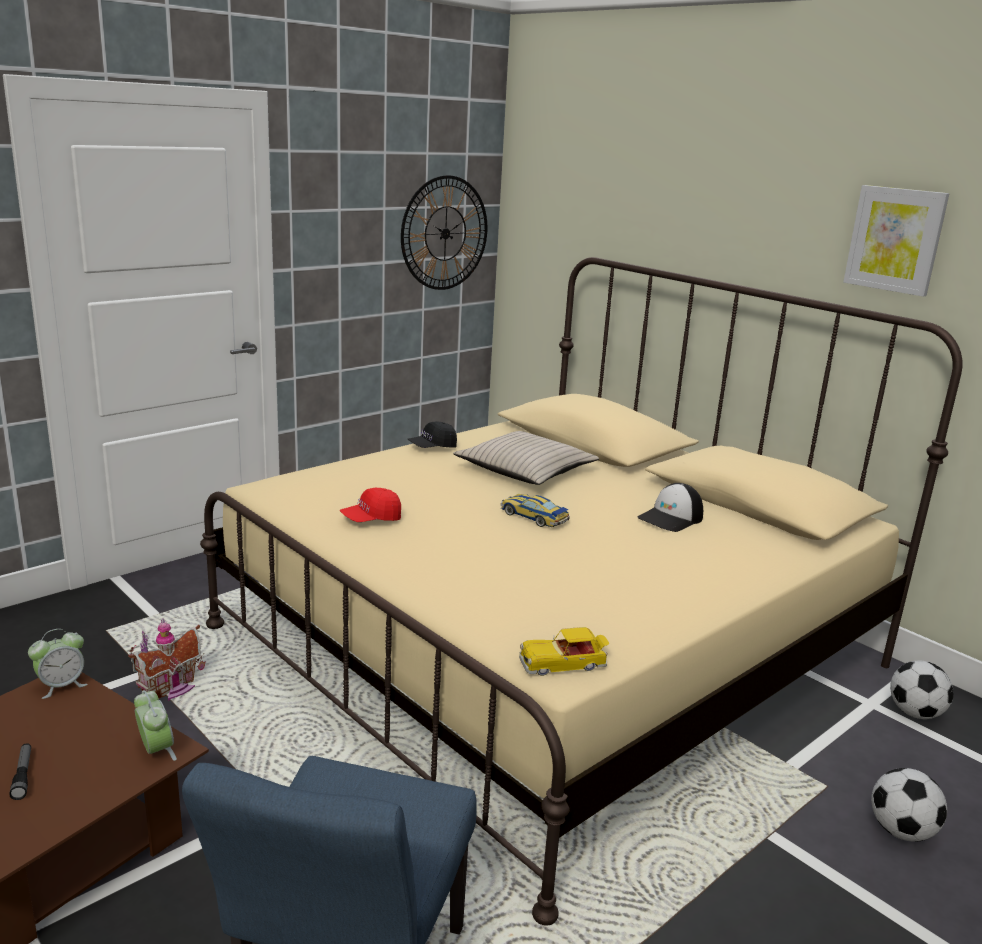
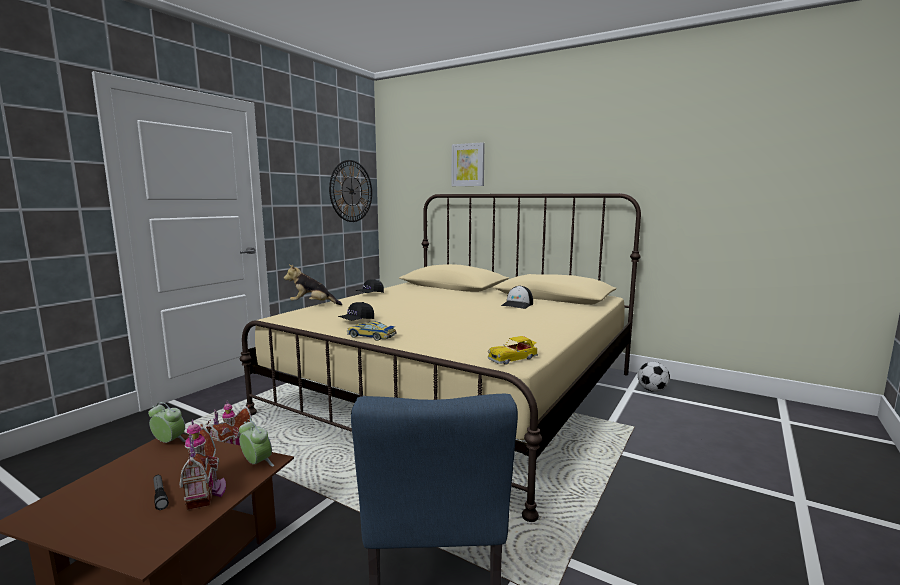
camera: 15 degrees left, 10 degrees down
(61, 686) = (169, 442): alarm clock -> alarm clock turned 105 degrees counterclockwise
(78, 785) = (207, 492): none -> toy house
(326, 464) = (312, 305): none -> plush toy
(371, 519) = (356, 321): red cap -> black cap
(525, 471) = (428, 297): beige pillow -> none
(533, 517) = (447, 311): toy car -> toy car (371, 336)
(895, 239) = (595, 159): picture -> picture (468, 165)
(901, 831) = (680, 438): football -> none

